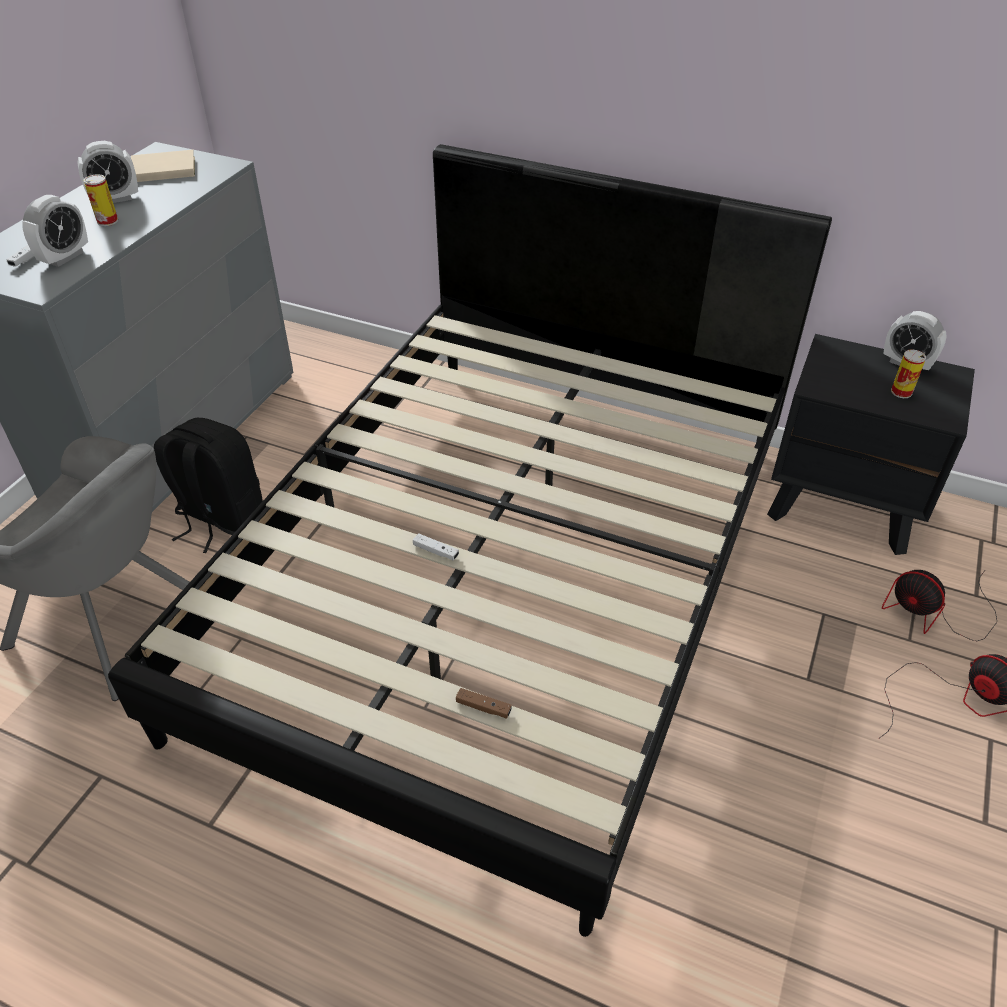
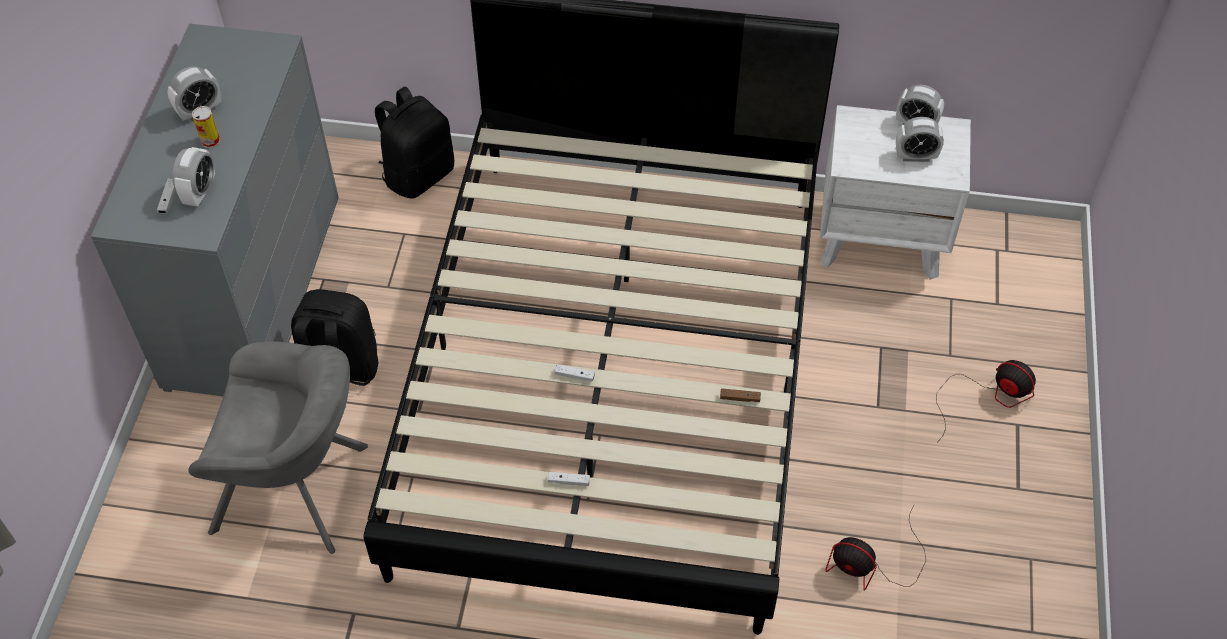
camera: 15 degrees left, 10 degrees up
(161, 169) = (219, 62): beige book -> none
(378, 368) = (418, 175): none -> black backpack
(380, 666) = (568, 481): none -> white game controller
(483, 707) = (656, 495): brown game controller -> brown game controller (740, 398)
(843, 504) = (881, 238): black nightstand -> white nightstand
(901, 392) = (915, 156): can -> alarm clock
(934, 613) = (966, 327): fan -> fan (871, 565)

